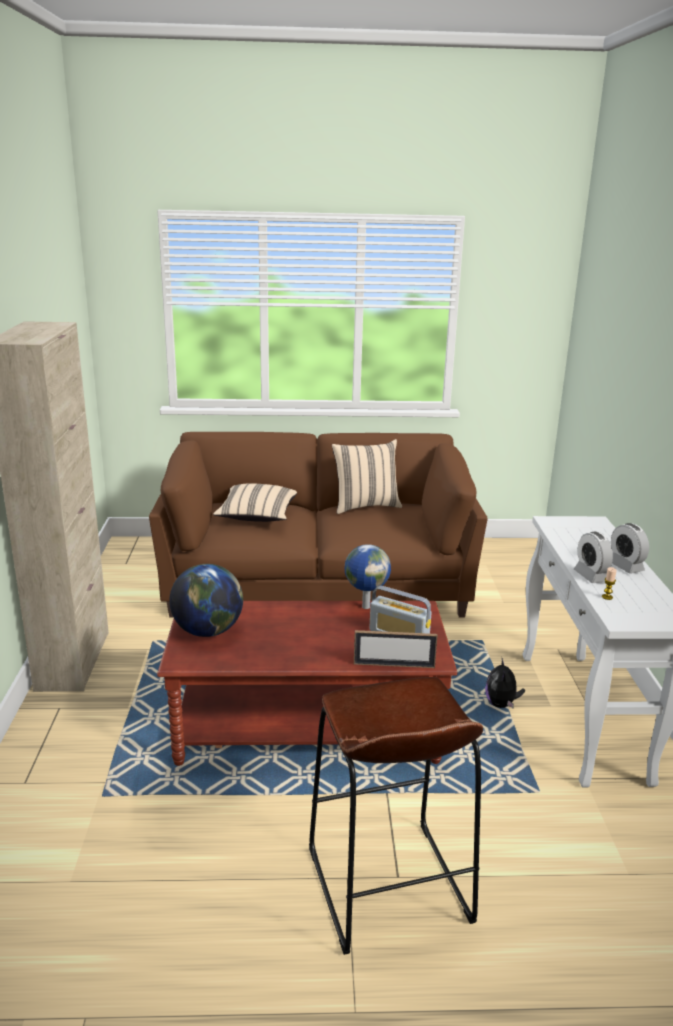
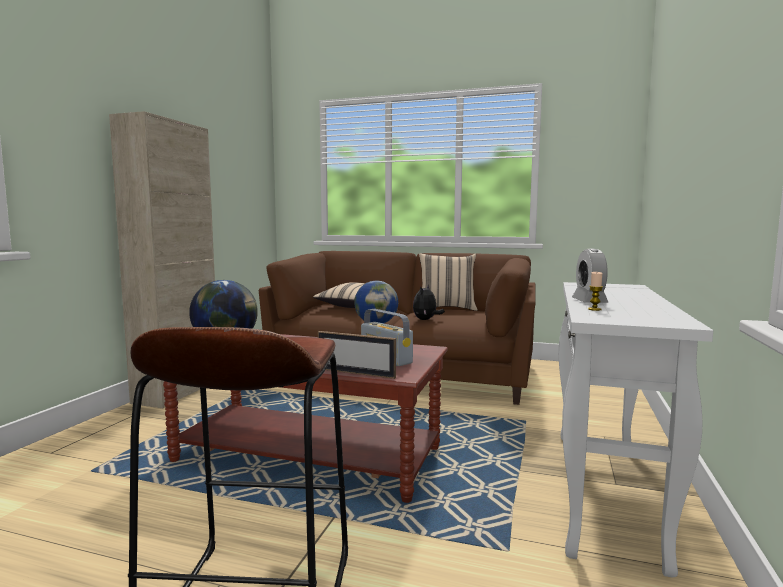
camera: 20 degrees right, 15 degrees down
(501, 704) = (513, 468): plush toy -> plush toy (426, 320)
(625, 566) = (639, 300): alarm clock -> none

